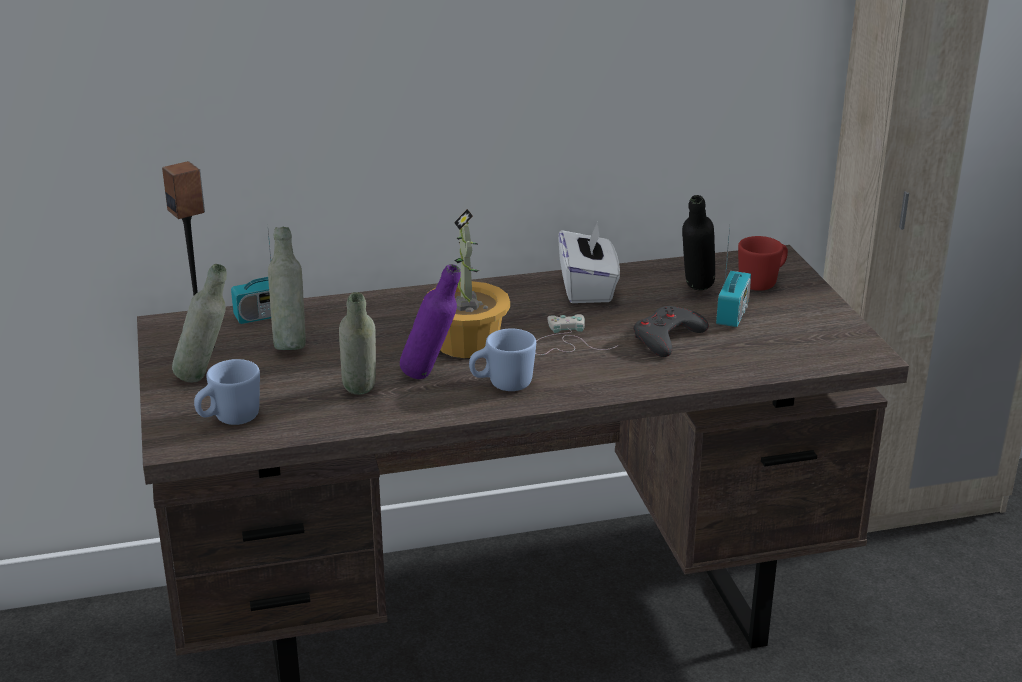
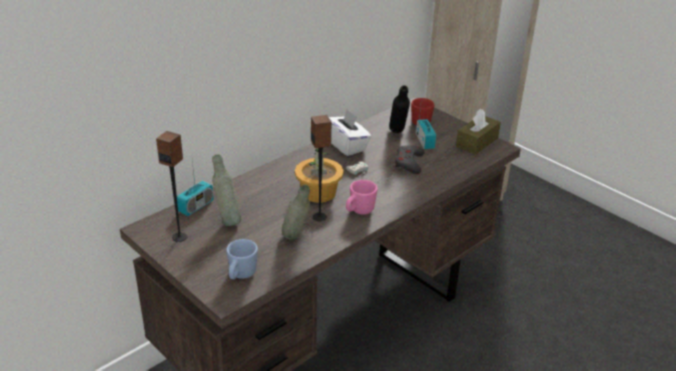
camera: 30 degrees left, 5 degrees up
(205, 378) = (201, 255): grey bottle -> none
(431, 376) = (320, 217): purple bottle -> speaker
(502, 385) = (359, 211): blue mug -> pink mug
(830, 336) = (477, 142): none -> brown tissue box

